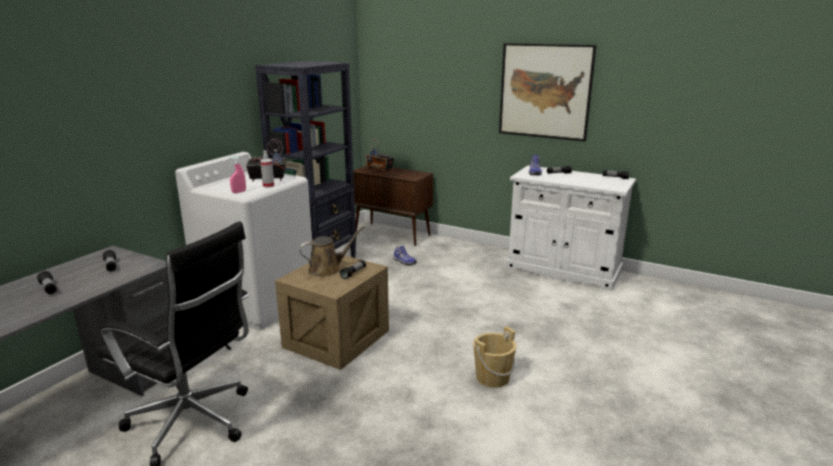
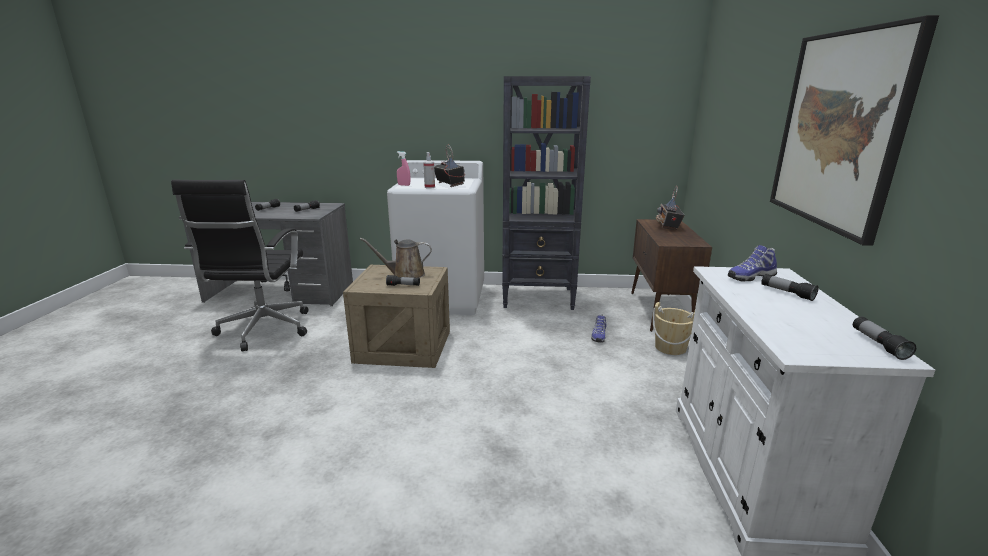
camera: 65 degrees right, 0 degrees up
(327, 269) = (405, 275): brown watering can -> brown watering can turned 135 degrees clockwise
(492, 377) = (369, 460): beige bucket -> beige bucket (670, 347)

